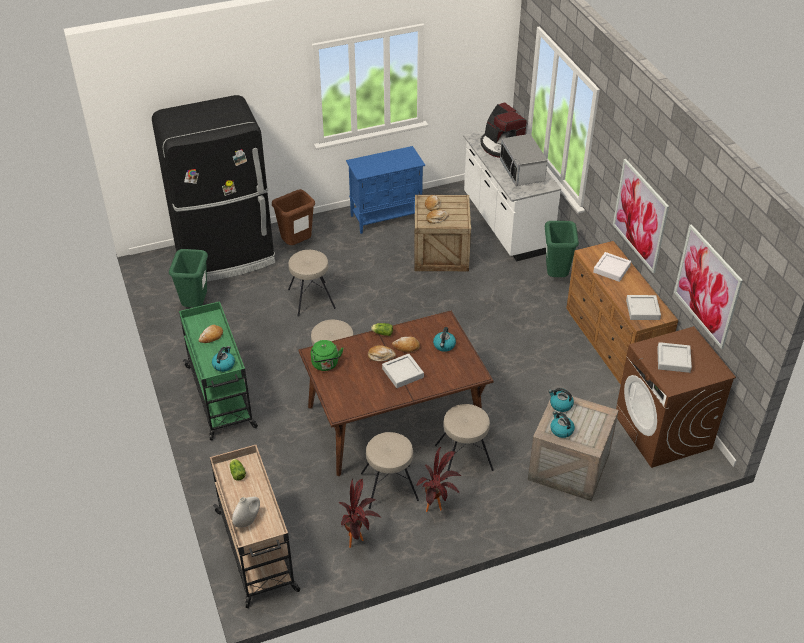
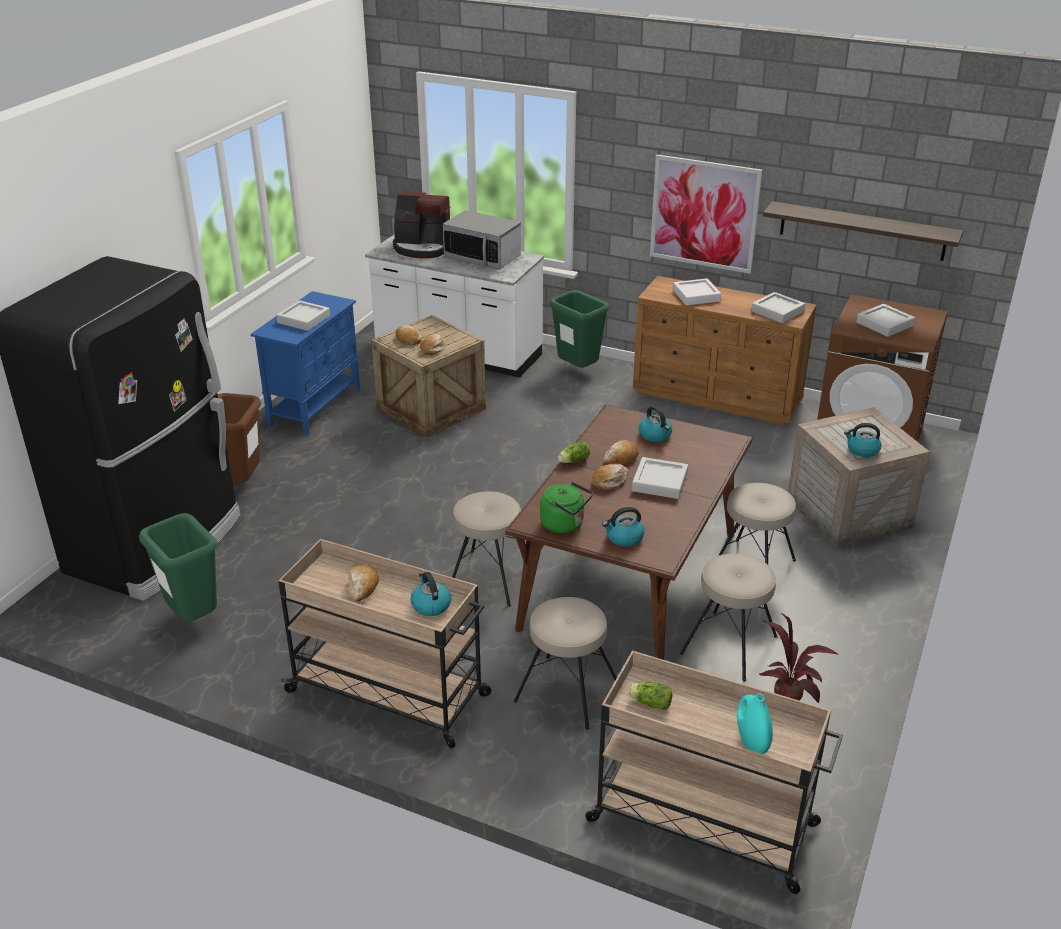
camera: 45 degrees left, 10 degrees down
(221, 397) = (390, 694): green cart -> beige cart
(247, 520) = (751, 742): white vase -> turquoise vase
(311, 299) = (345, 526): beige stool -> beige stool (566, 692)
(382, 164) = (303, 319): none -> grey tray
(437, 507) = (805, 629): potted plant -> none
(560, 405) = (824, 431): kettle -> kettle (624, 538)
(707, 286) = (862, 231): picture -> shelf

